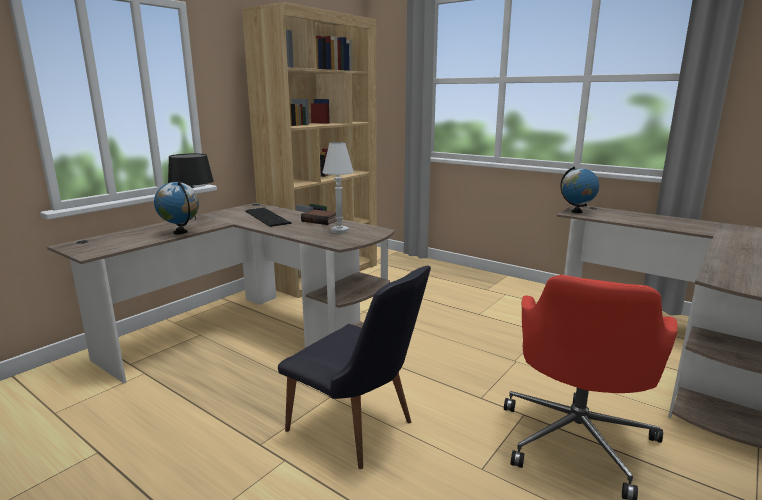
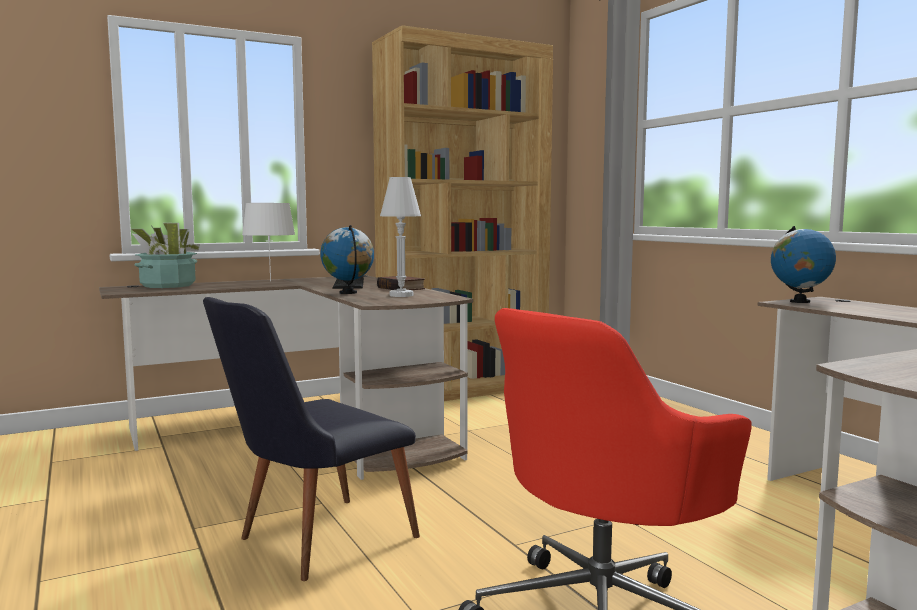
camera: 25 degrees right, 10 degrees down
(118, 238) = (168, 285): none -> potted plant
(180, 232) = (233, 286): globe -> globe (348, 293)
(196, 220) = (271, 281): black table lamp -> white table lamp
(358, 431) = (312, 541): black chair -> black chair turned 75 degrees clockwise

